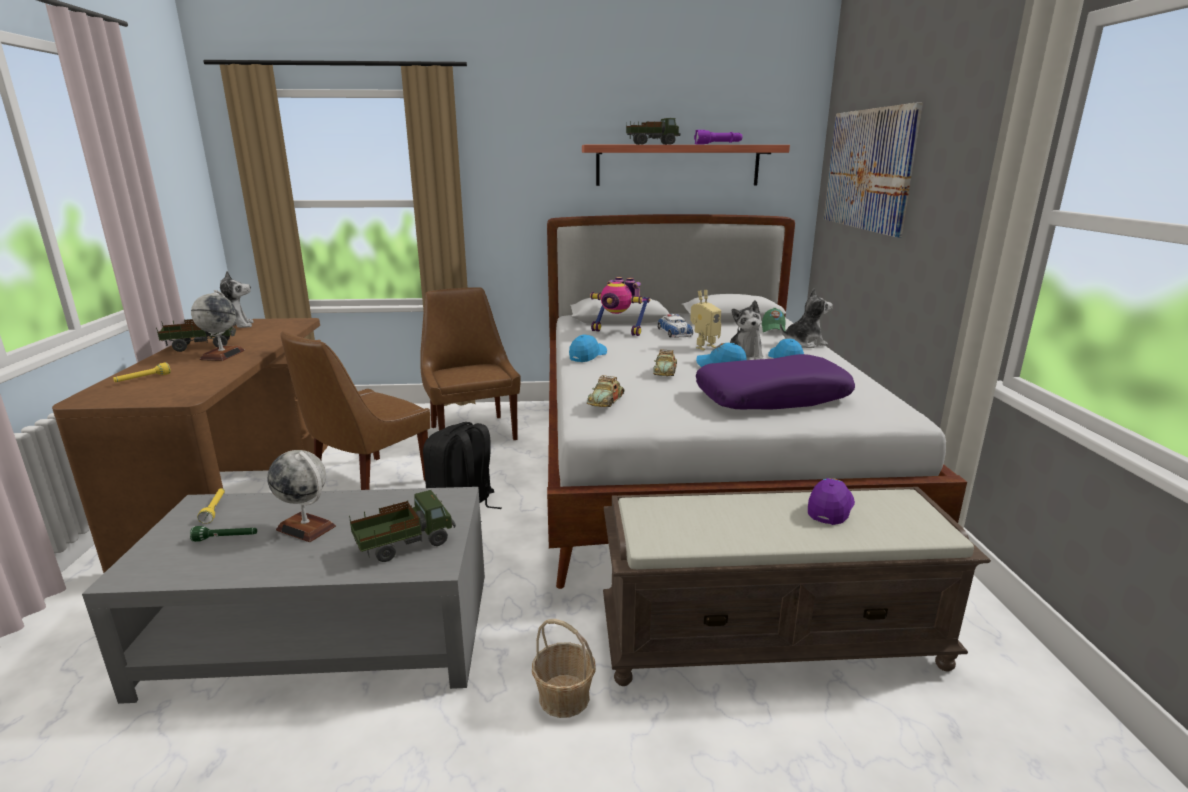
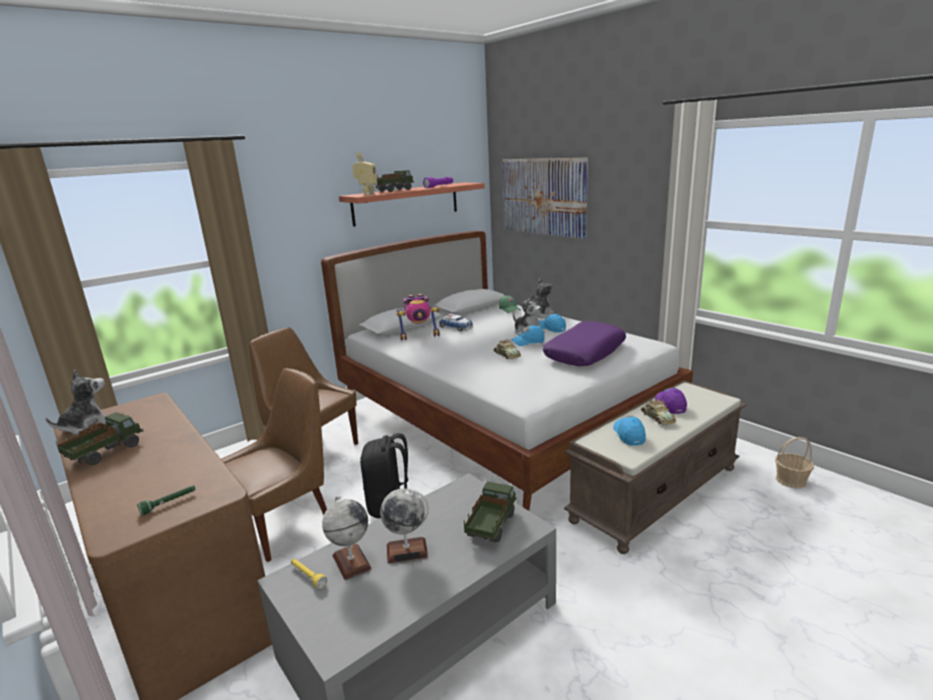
camera: 35 degrees left, 0 degrees up
(143, 379) = (128, 498): yellow flashlight -> none
(222, 355) = (155, 451): globe -> globe (351, 562)
(226, 538) = (362, 587): green flashlight -> green flashlight (169, 503)
(367, 484) = (286, 523): brown chair -> brown chair turned 135 degrees counterclockwise
(564, 697) = (608, 576): basket -> basket (791, 480)
(587, 356) = (436, 359): blue cap -> blue cap (629, 435)
(606, 400) = (512, 384): toy car -> toy car (657, 417)
(703, 347) = (493, 332): toy robot -> toy robot (367, 194)

